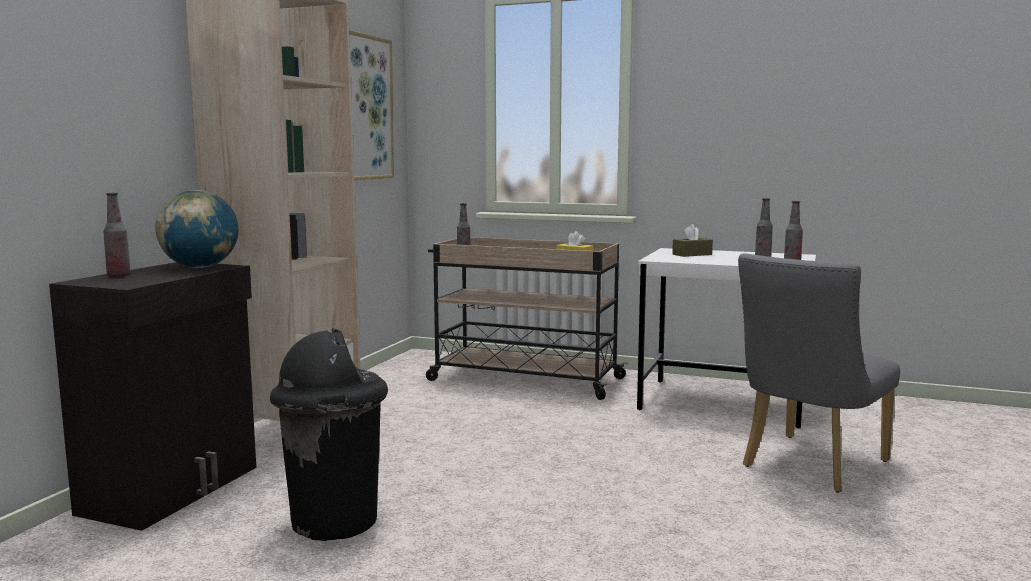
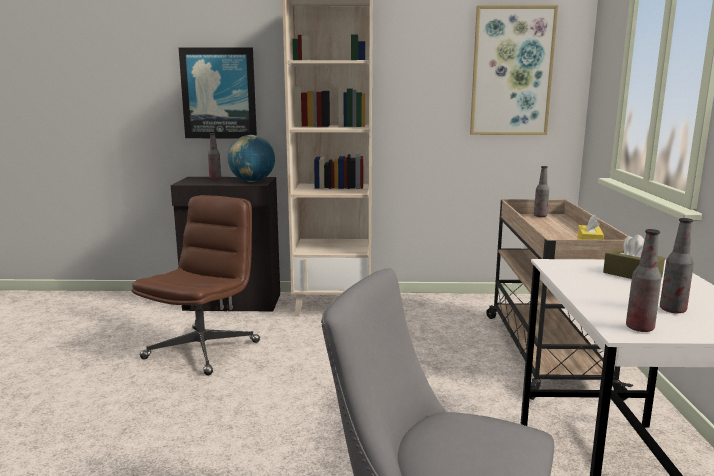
camera: 70 degrees right, 5 degrees up
(83, 122) = (219, 93): none -> picture
(335, 521) = (203, 349): black trash can -> brown office chair

